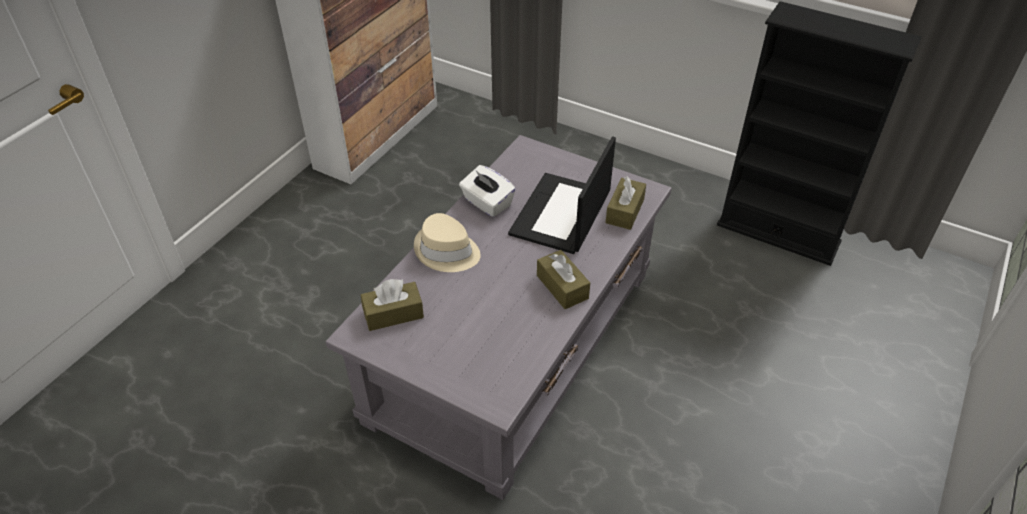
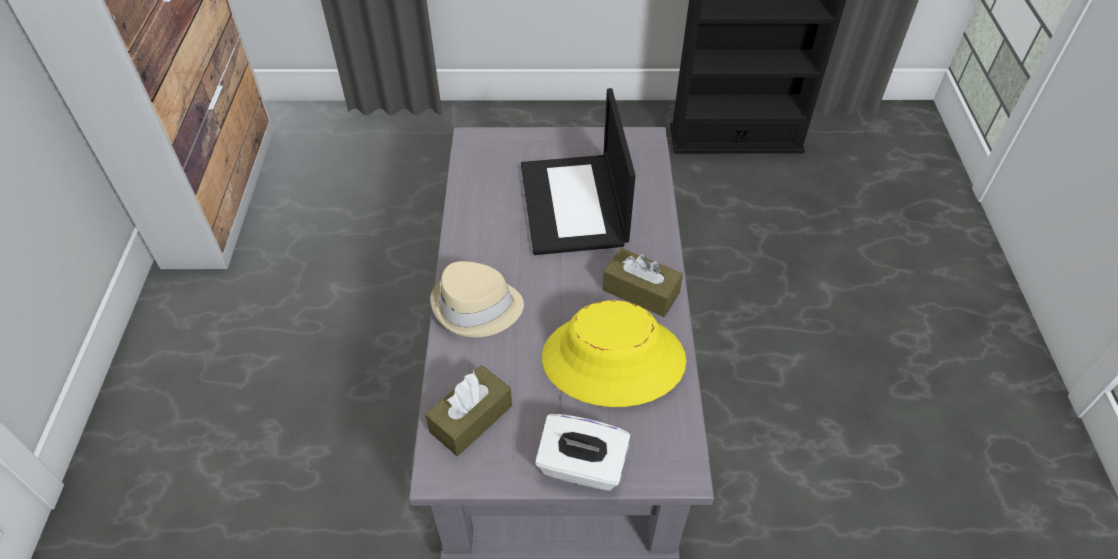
camera: 30 degrees left, 5 degrees up
(487, 203) = (479, 226): white tissue box -> white tissue box (581, 467)
(508, 320) = (613, 360): none -> yellow hat
(625, 211) = (639, 173): brown tissue box -> none

